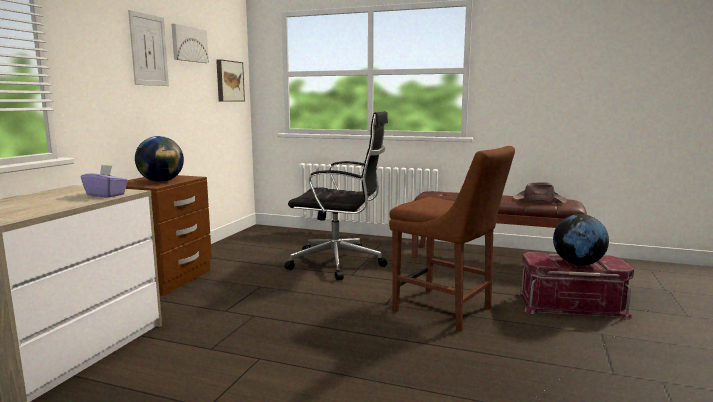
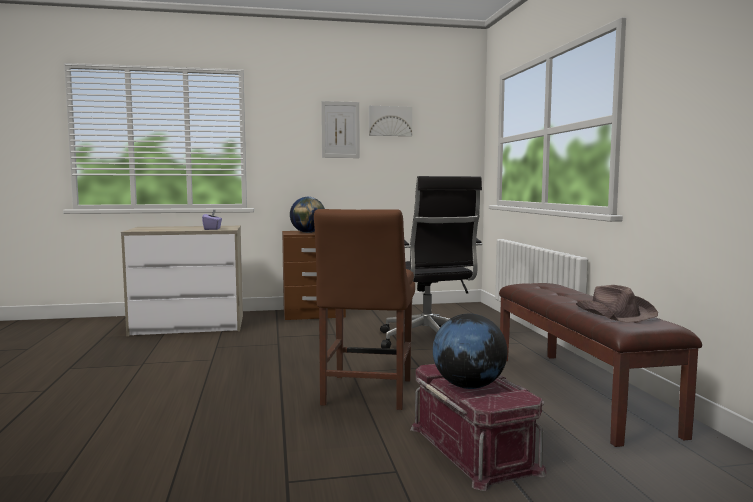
camera: 60 degrees right, 5 degrees down
(229, 81) = (446, 152): picture -> none

